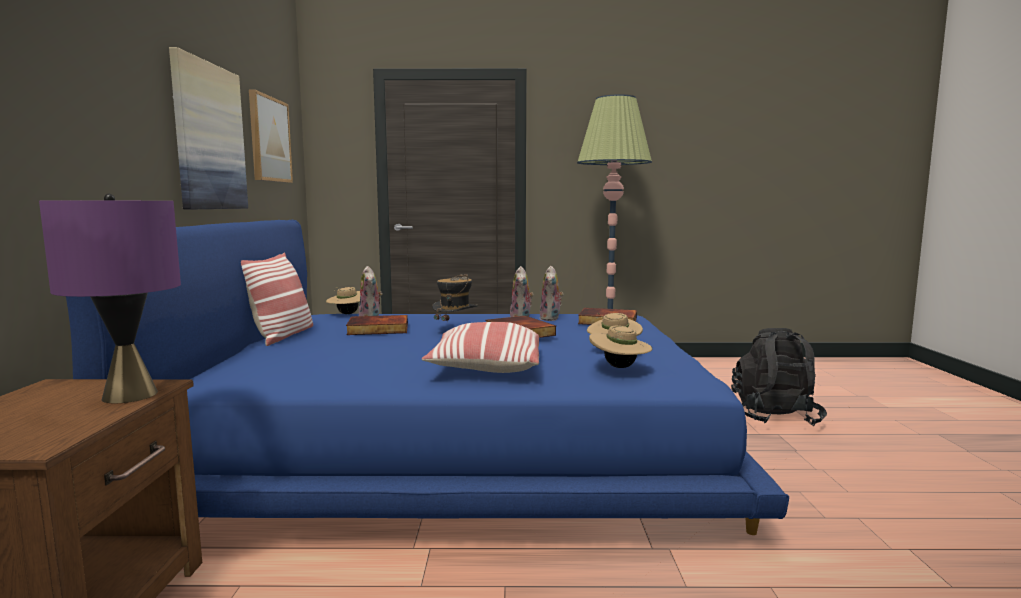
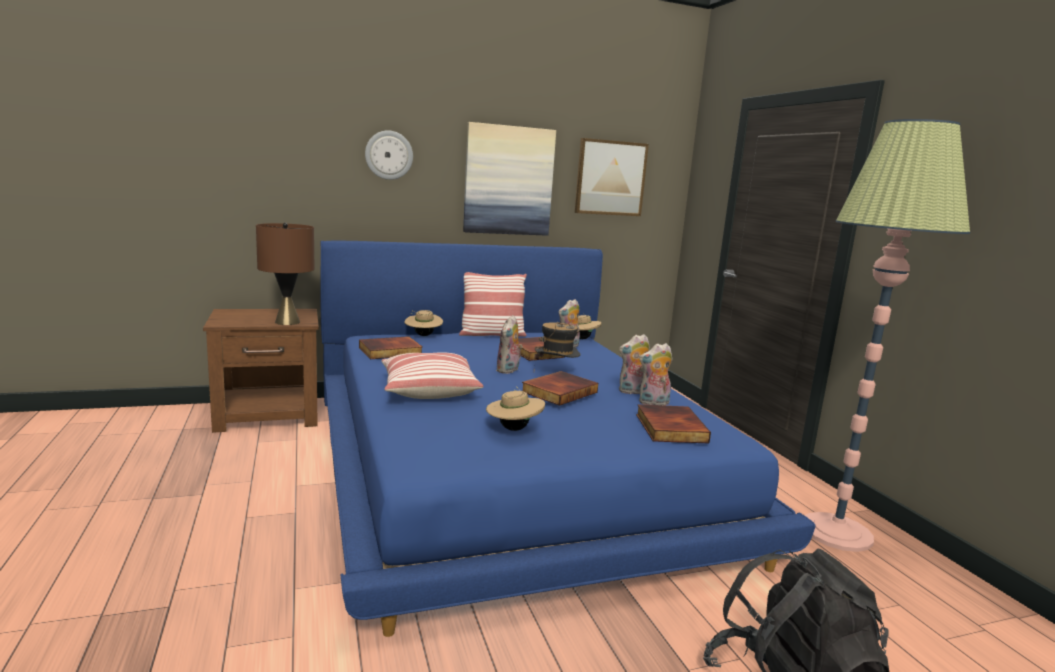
camera: 70 degrees right, 5 degrees up
(95, 82) = (389, 155): none -> wall clock
(131, 395) = (287, 322): purple table lamp -> brown table lamp
(306, 375) = (390, 351): none -> book
(435, 341) = (508, 370): none -> plush toy
(619, 367) = (436, 429): beige hat -> beige hat (423, 335)

